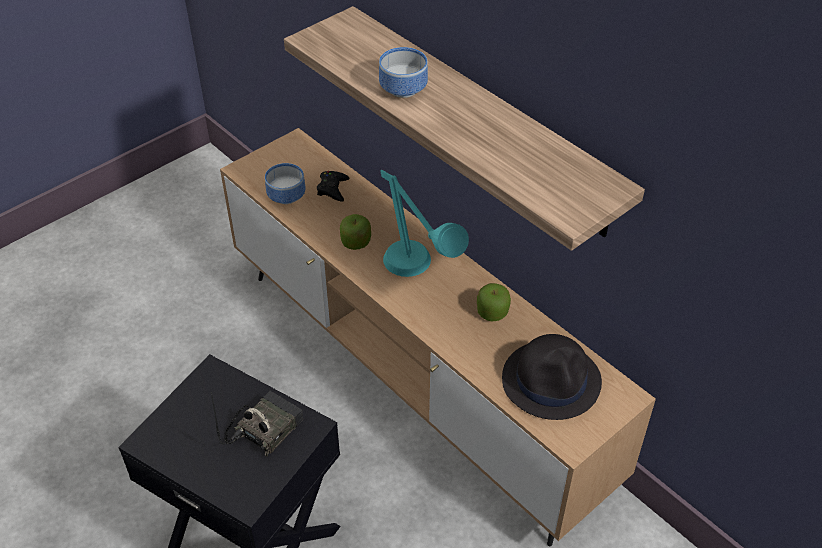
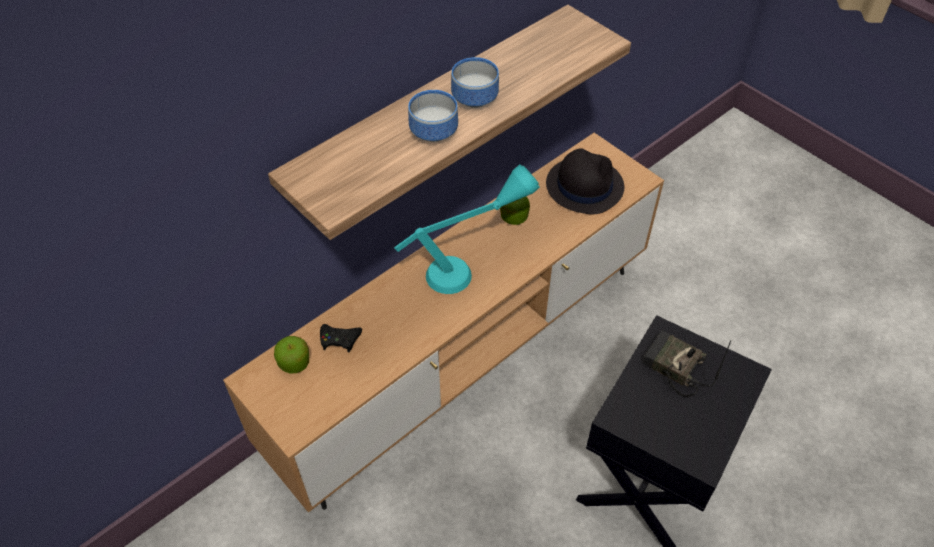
camera: 90 degrees left, 5 degrees up
(285, 195) = (345, 383): bowl -> bowl (473, 99)
(356, 242) = (423, 316): apple -> apple (294, 363)

